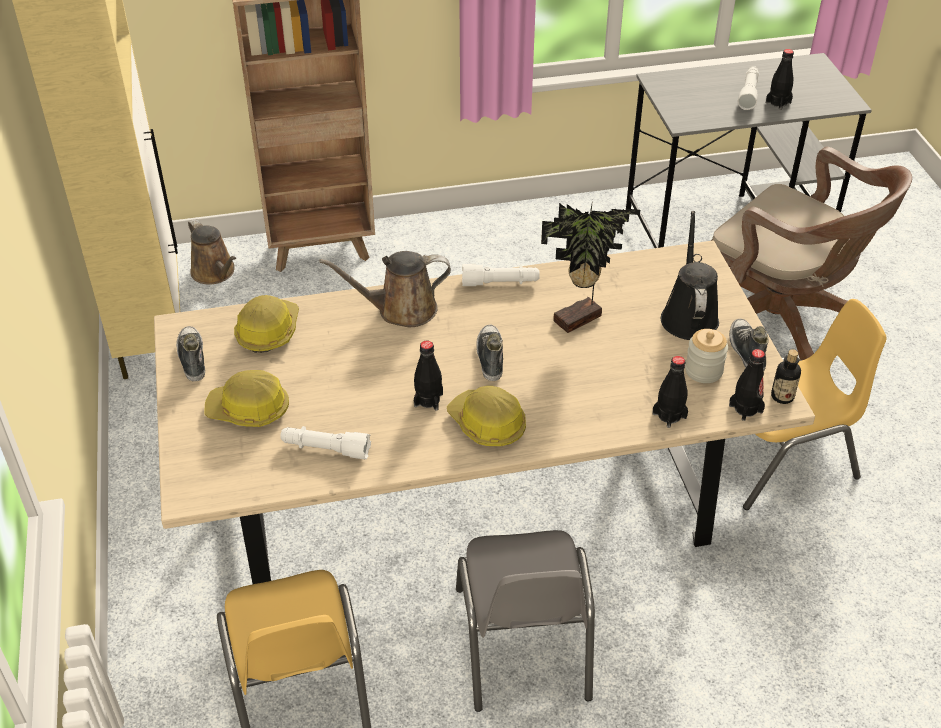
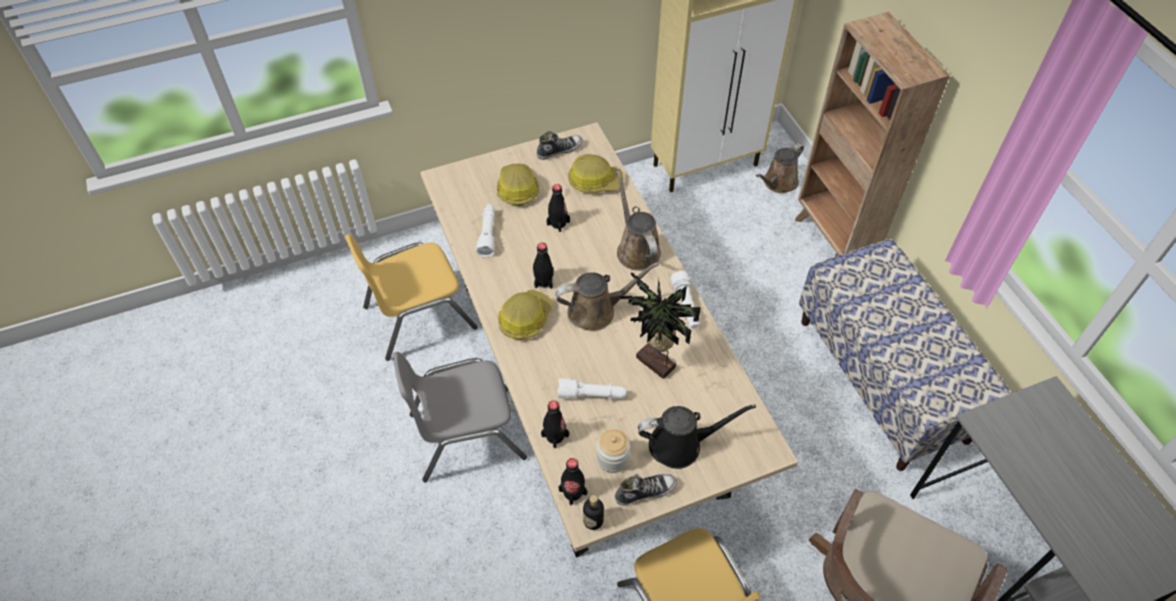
camera: 80 degrees right, 10 degrees up
(490, 357) = (596, 311): shoe -> brown watering can
(520, 256) = (882, 379): none -> bench
(748, 93) = (1072, 485): white flashlight -> white flashlight (592, 395)
(778, 102) = (1068, 516): black bottle -> black bottle (558, 223)

